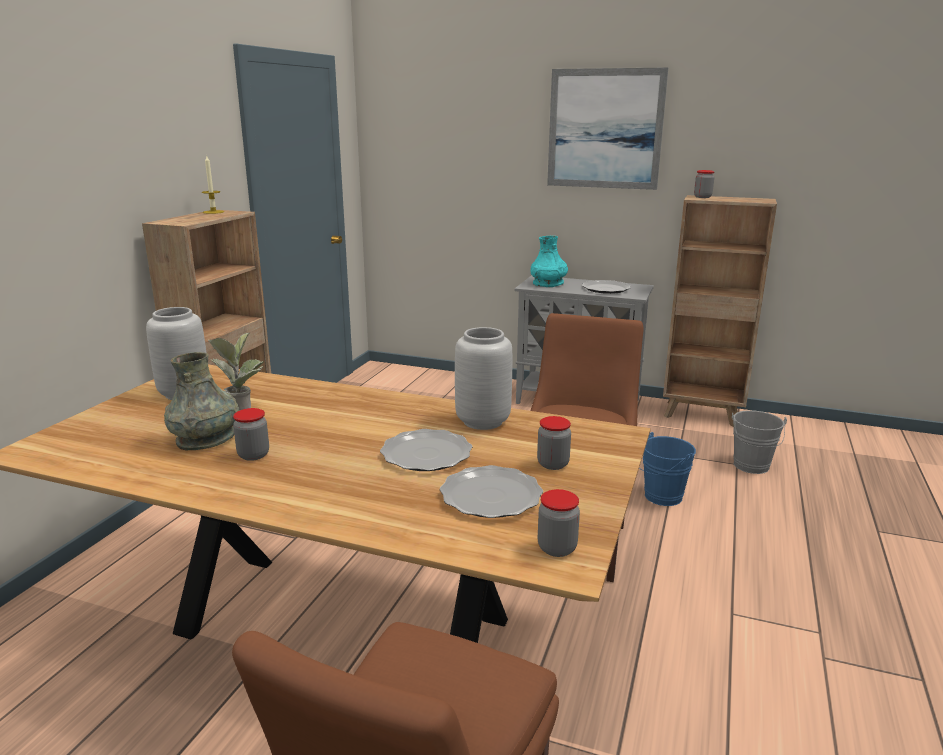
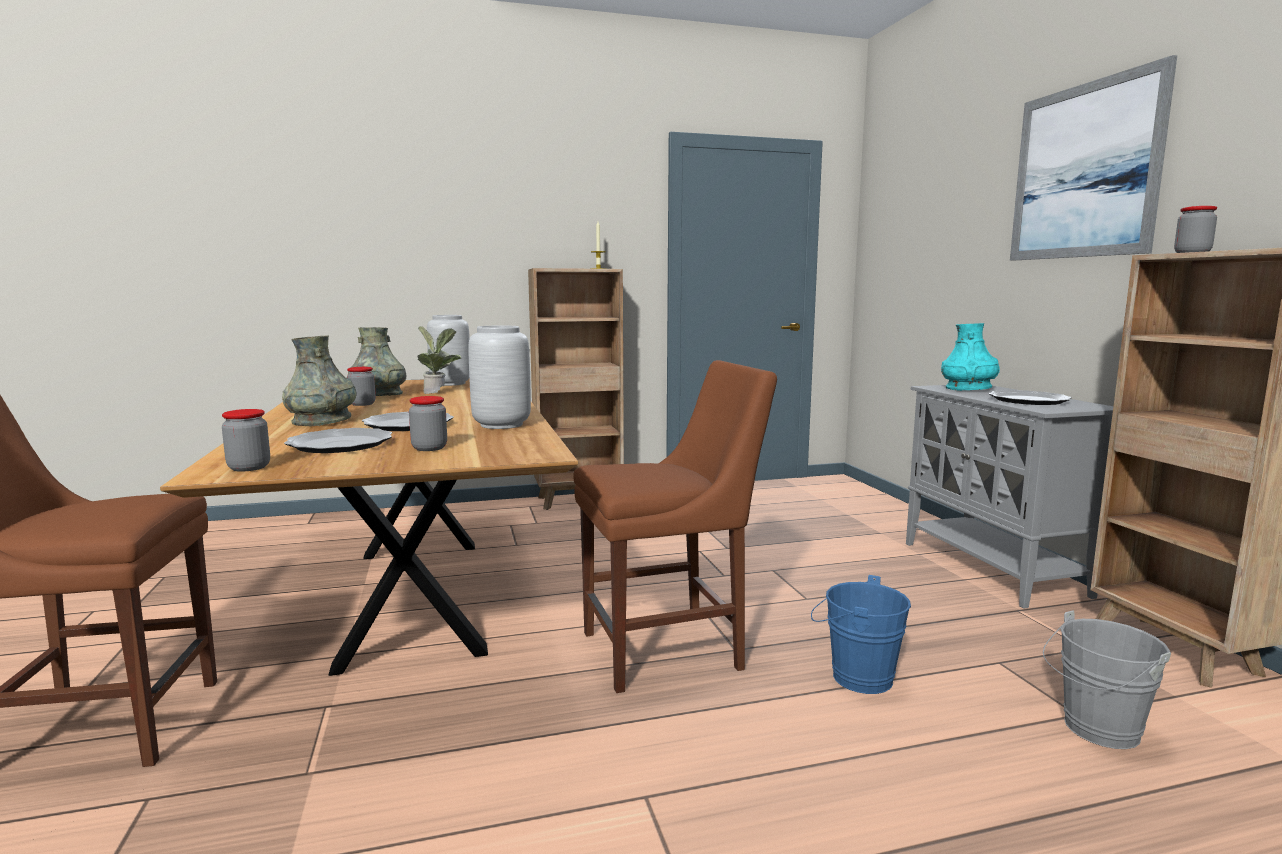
camera: 55 degrees right, 10 degrees down
(341, 489) = (322, 421): none -> grey vase

